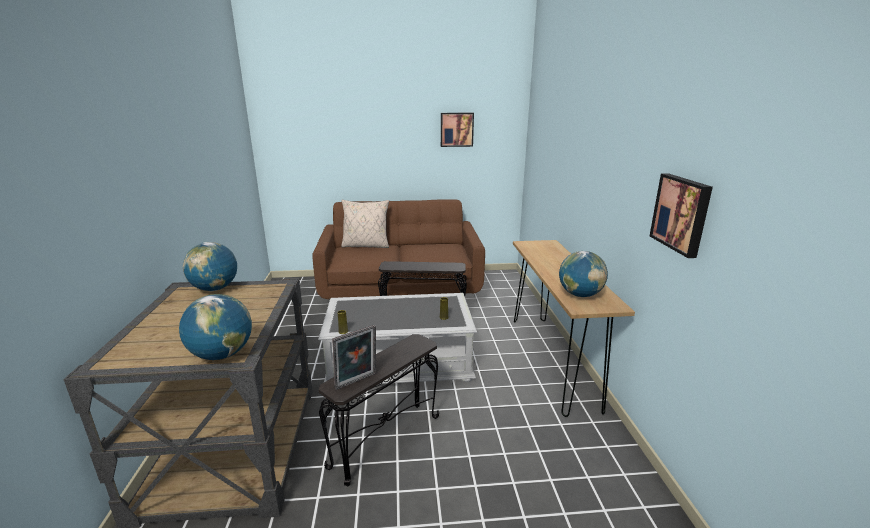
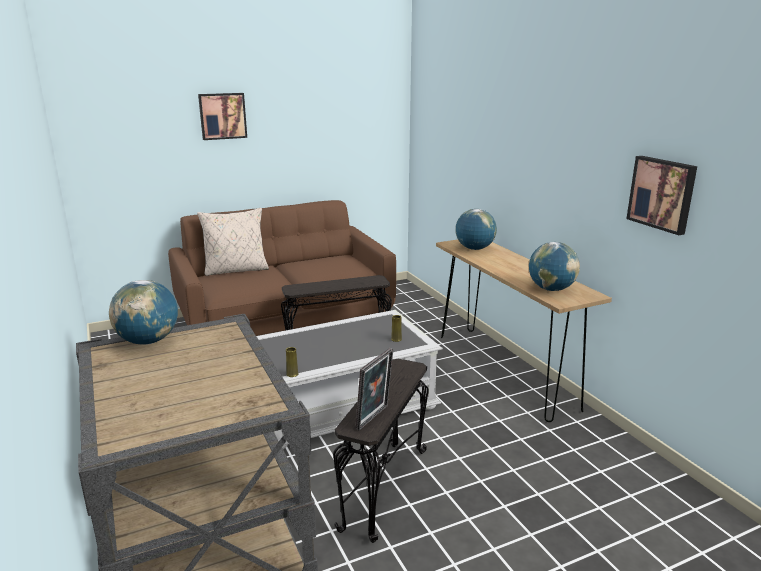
camera: 20 degrees left, 0 degrees up
(222, 355) = (253, 408): globe -> globe (474, 249)
(456, 129) = (330, 112): picture -> picture (222, 116)

